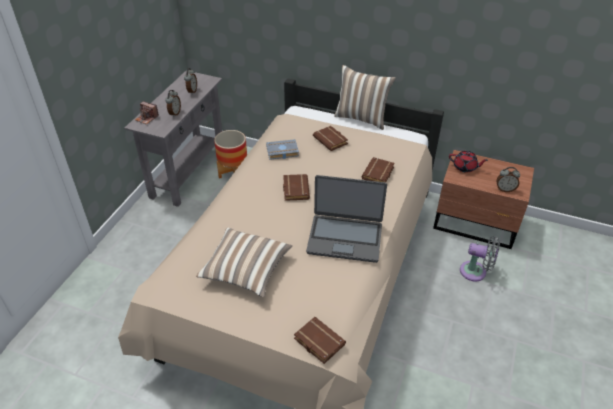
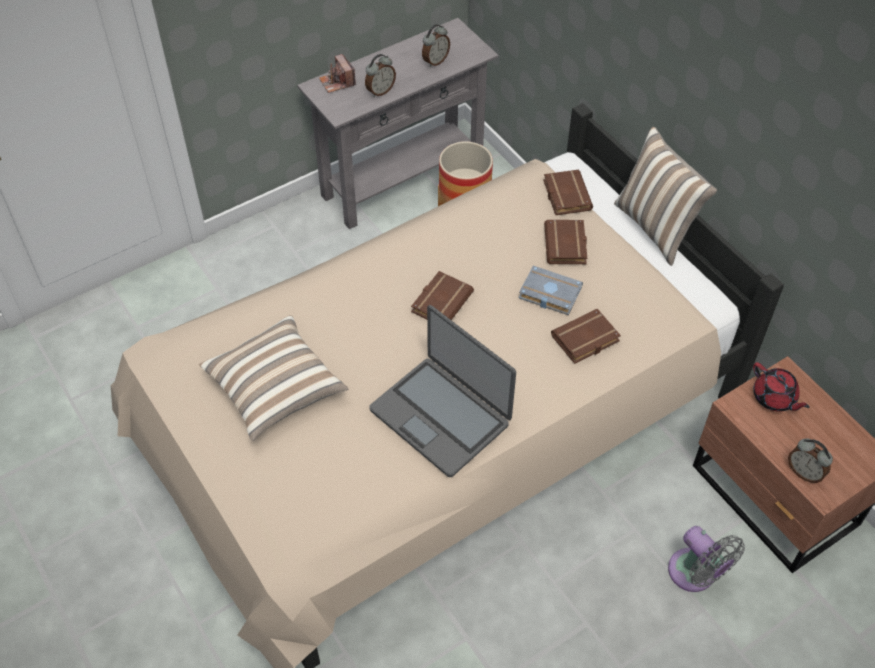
camera: 35 degrees right, 10 degrees up
(282, 152) = (476, 230): grey book -> grey book (548, 294)
(317, 342) = (277, 539): brown book -> brown book (565, 195)

